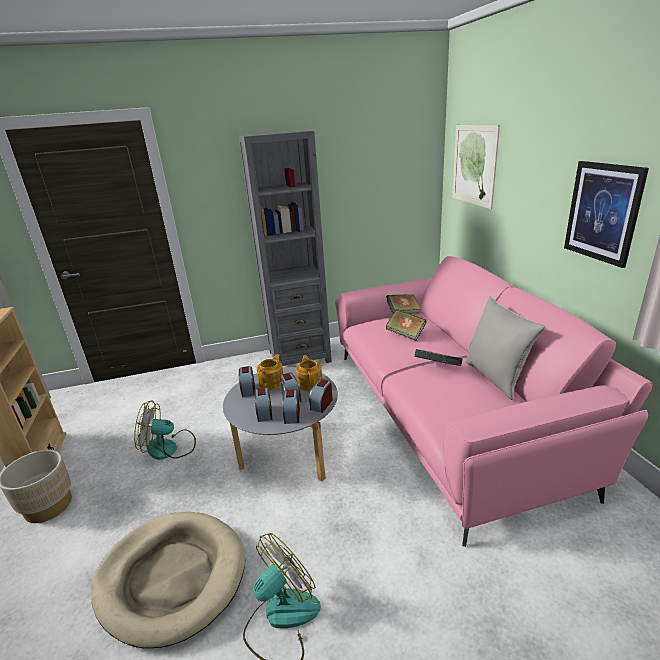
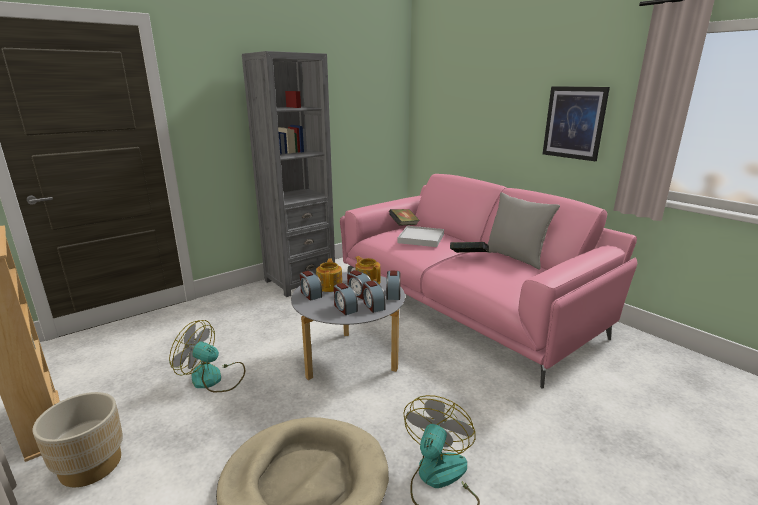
camera: 25 degrees left, 5 degrees down
(169, 448) = (214, 378): fan -> fan turned 45 degrees clockwise
(405, 334) = (421, 238): book -> white tray
(474, 165) = (445, 98): picture -> none

